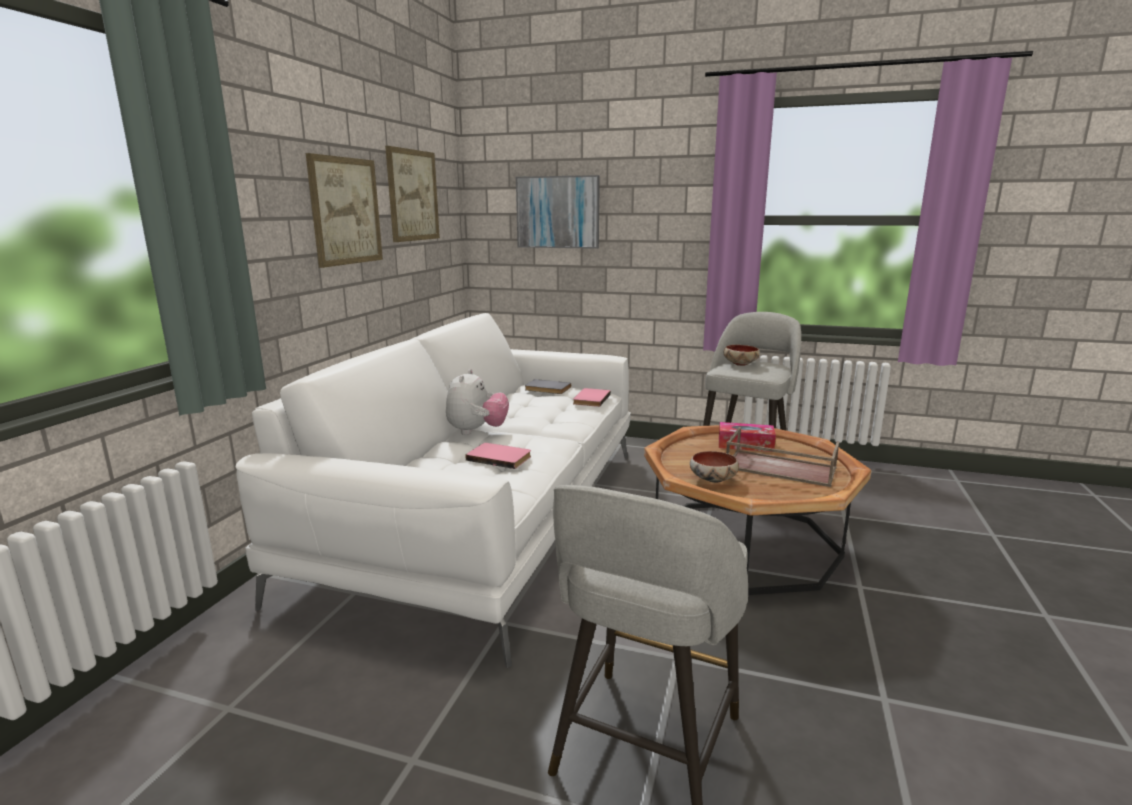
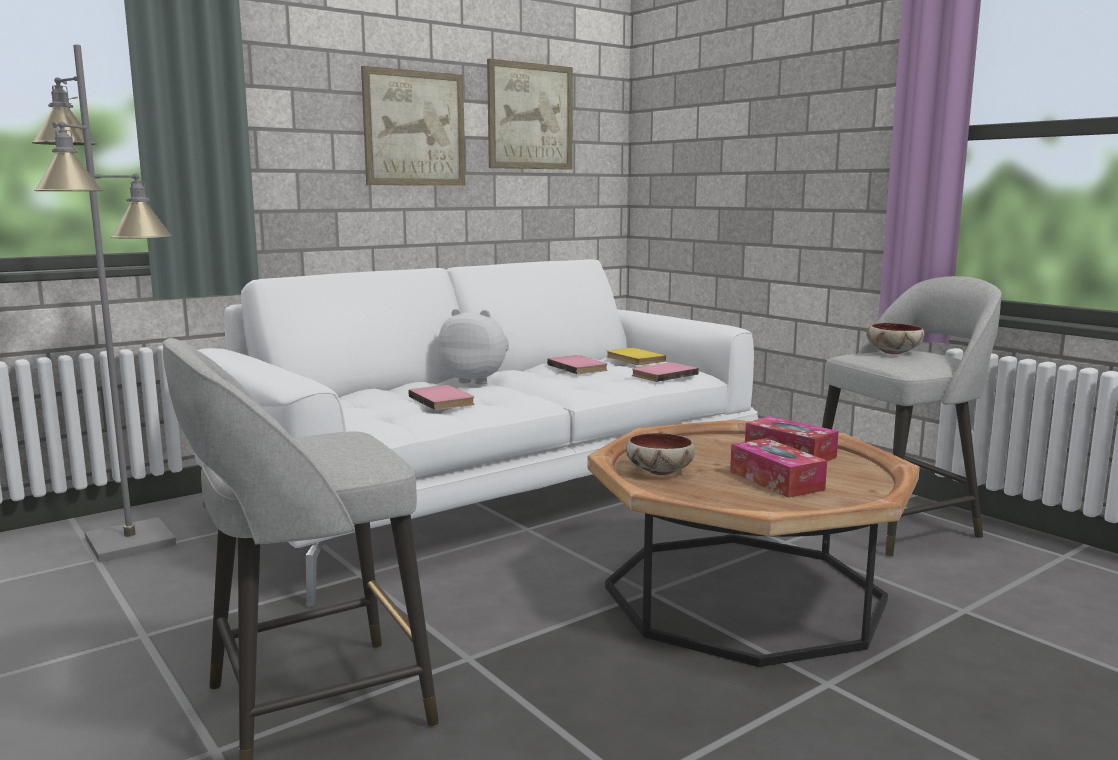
camera: 35 degrees right, 5 degrees down
(236, 674) = (131, 541): none -> grey floor lamp
(477, 431) = (476, 380): plush toy -> plush toy turned 120 degrees counterclockwise
(529, 404) = (579, 367): none -> pink book
(547, 389) = (633, 359): grey book -> yellow book
(558, 212) = (721, 135): picture -> none
(779, 468) = (776, 480): brown tray -> tissue box

